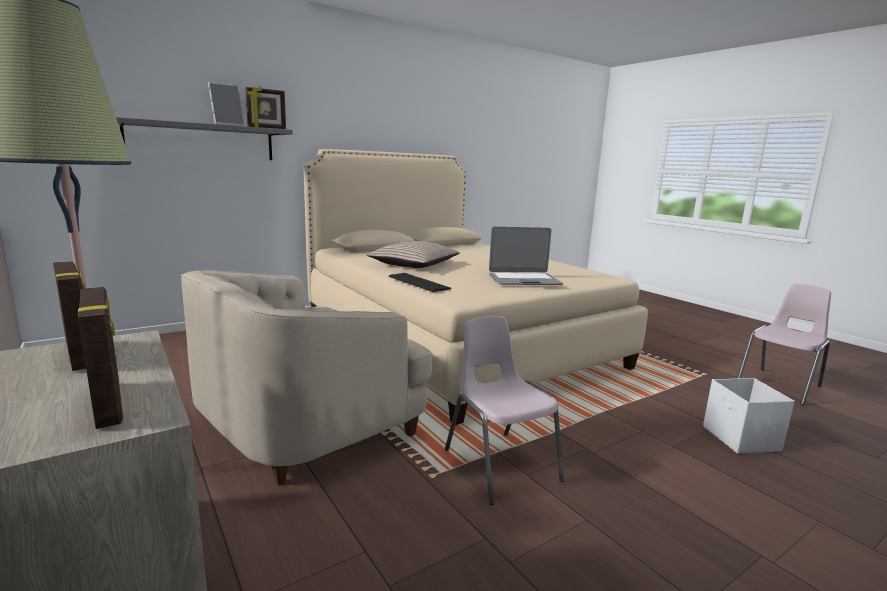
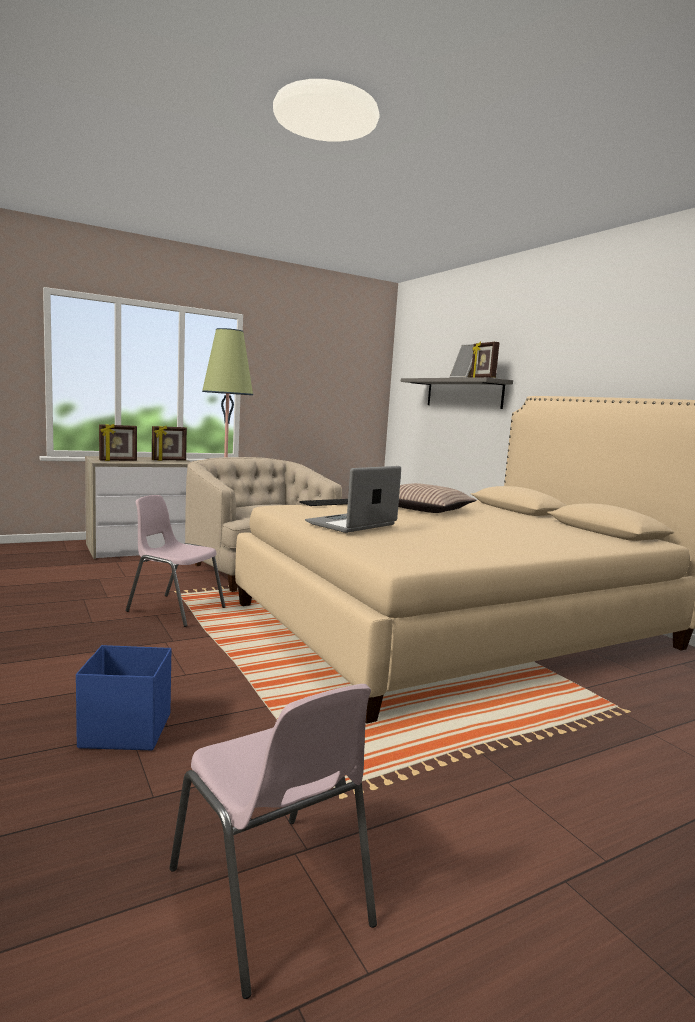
camera: 95 degrees right, 5 degrees down
(499, 464) = (175, 609): pink chair -> pink chair turned 135 degrees counterclockwise
(524, 280) = (352, 524): laptop -> laptop turned 45 degrees clockwise
(741, 439) = (125, 730): white storage box -> blue storage box

